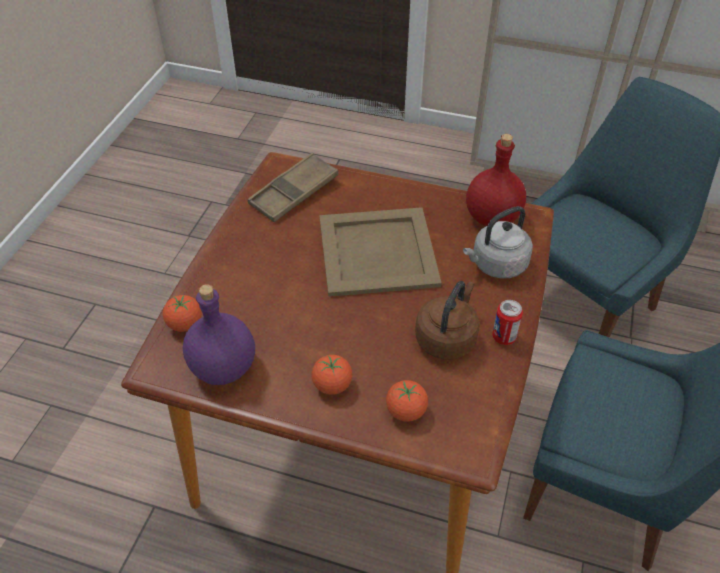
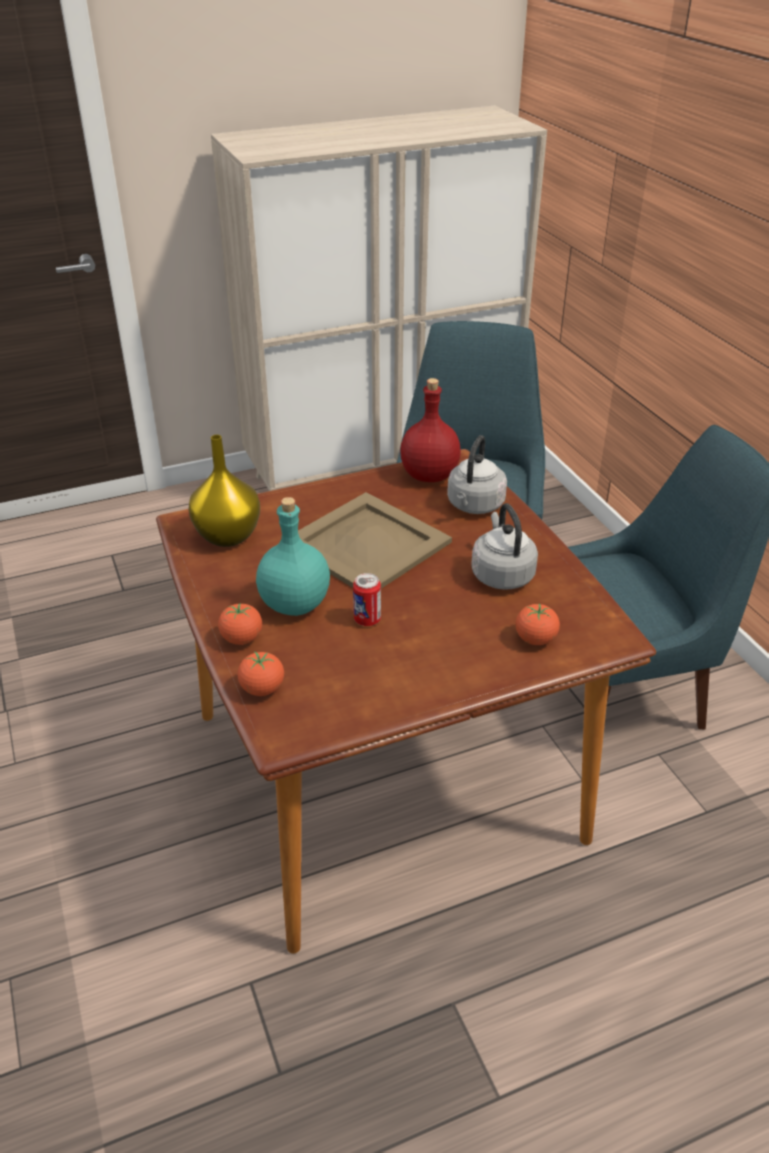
camera: 40 degrees left, 10 degrees down
(224, 369) = (347, 700): purple bottle -> none
(275, 273) = (296, 605): none -> turquoise bottle
(294, 193) = (229, 536): brown tray -> yellow vase
(332, 385) = (456, 656): tomato -> tomato (242, 639)
(447, 338) = (501, 574): brown kettle -> grey kettle
(504, 337) = (541, 551): can -> can (367, 619)

